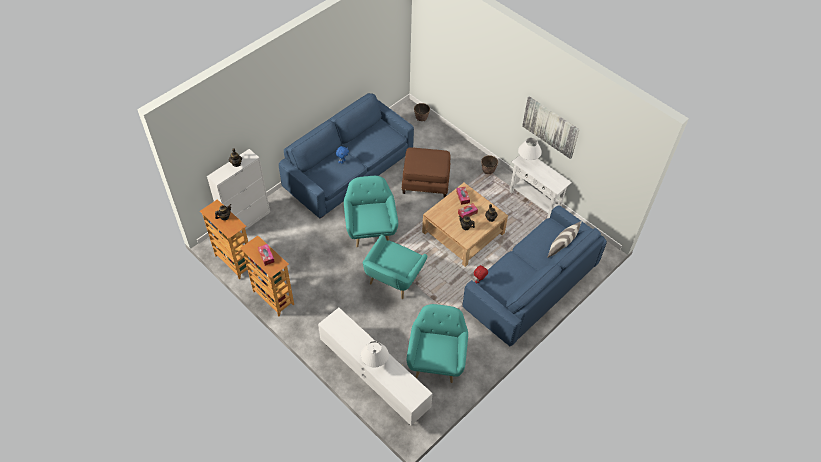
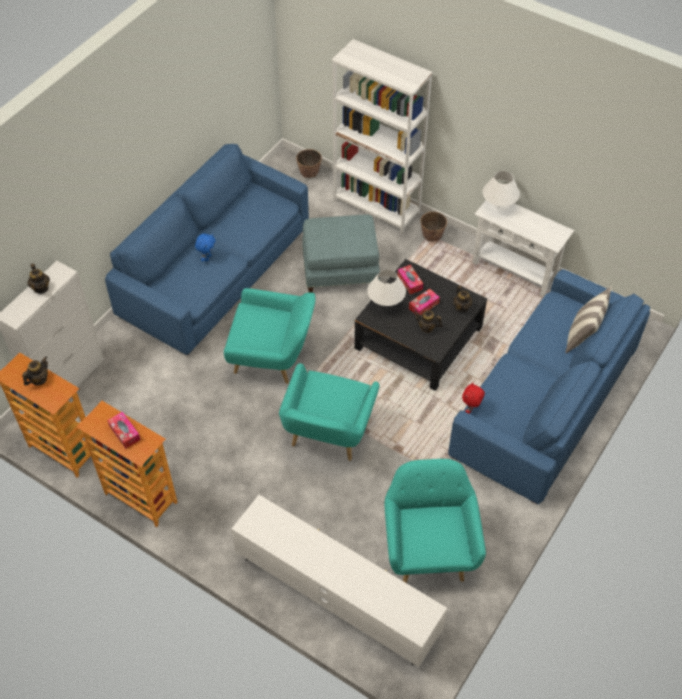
camera: 10 degrees left, 0 degrees up
(371, 229) = (272, 357): turquoise armchair -> turquoise armchair turned 120 degrees clockwise
(375, 361) = (340, 574): white table lamp -> white table lamp (386, 304)
(425, 182) = (340, 269): brown ottoman -> blue ottoman
(458, 146) = (376, 207): none -> white bookcase
(463, 232) = (418, 338): beige coffee table -> black coffee table
(550, 127) = (532, 148): picture -> none

